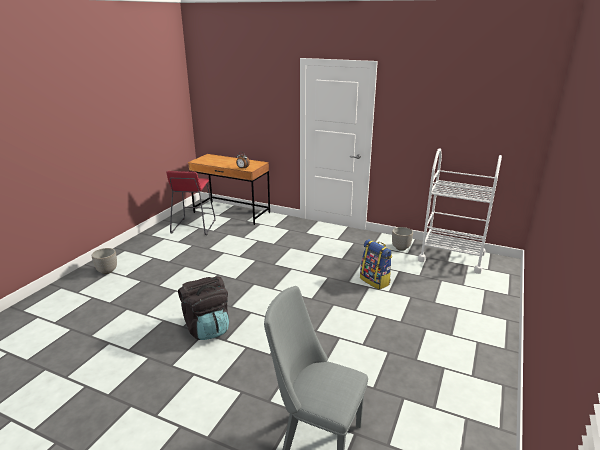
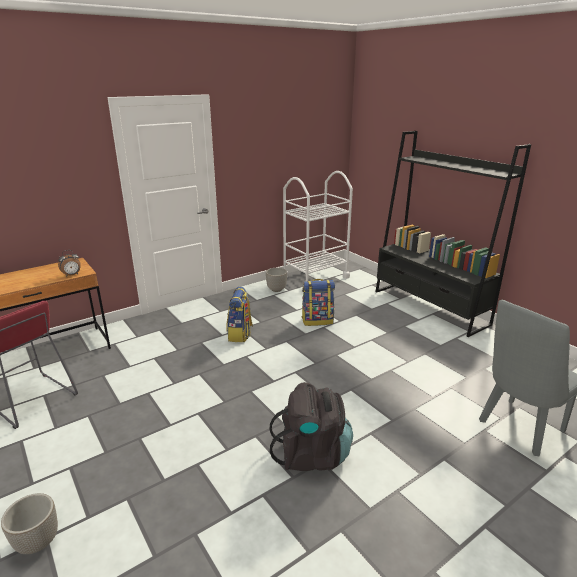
camera: 60 degrees left, 0 degrees up
(316, 257) = (240, 334): none -> backpack
(489, 337) = (429, 307): none -> black bookcase

